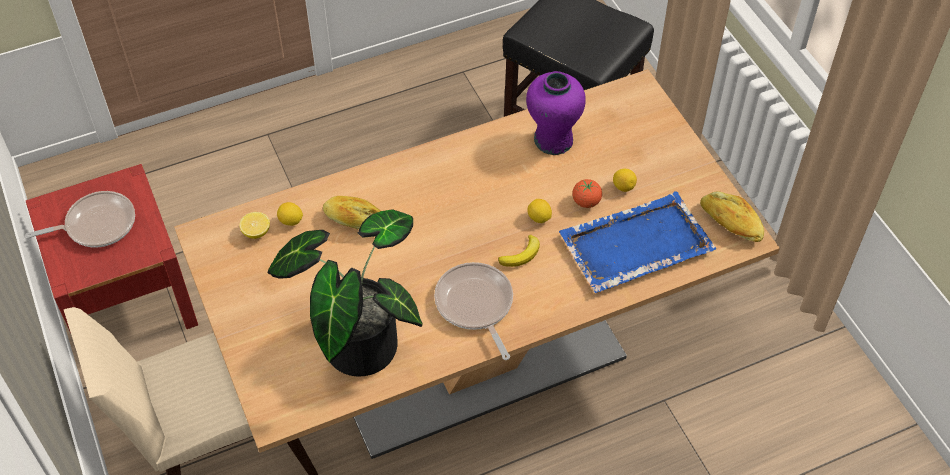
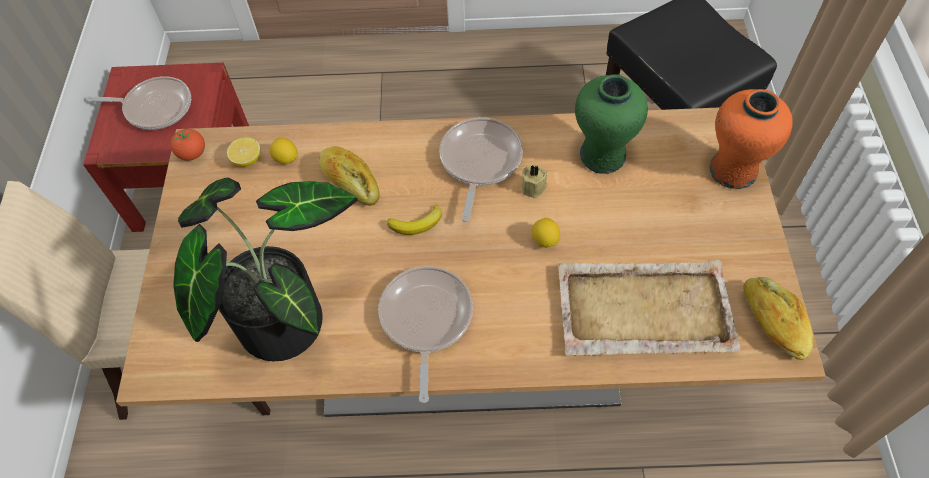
camera: 25 degrees right, 5 degrees up
(457, 174) = (479, 162): none -> frying pan
(511, 181) = (534, 187): none -> beige candle
(521, 254) = (505, 276): banana -> banana (417, 223)
(553, 140) = (602, 155): purple vase -> green vase
(586, 202) = (607, 238): tomato -> tomato (192, 154)
(623, 187) = (659, 234): lemon -> none
(634, 245) = (642, 310): blue tray -> beige tray
(657, 122) = (732, 170): none -> orange vase

